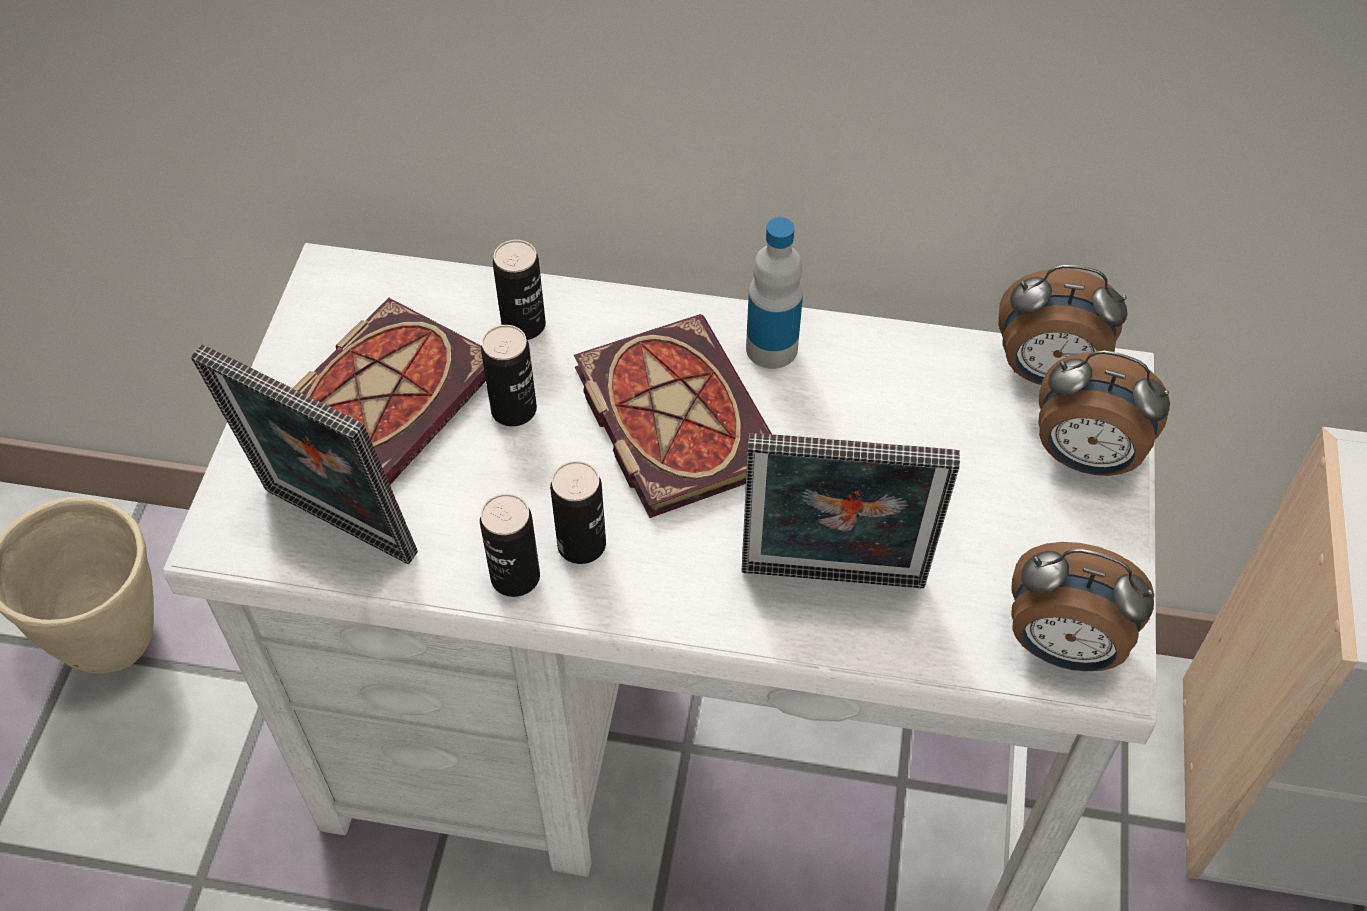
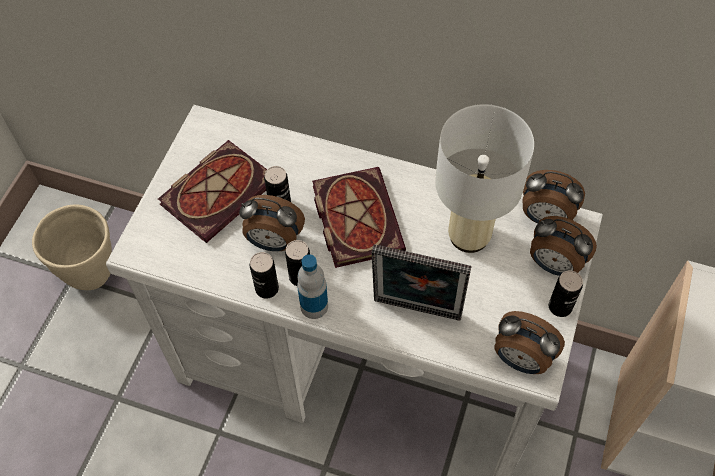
camera: 10 degrees right, 5 degrees up
(333, 530) = (186, 254): picture frame -> none
(513, 484) = (273, 242): none -> alarm clock
(523, 325) = (292, 161): can -> can (560, 307)
(771, 348) = (410, 188): bottle -> bottle (314, 306)
(904, 422) = (468, 235): none -> white table lamp

